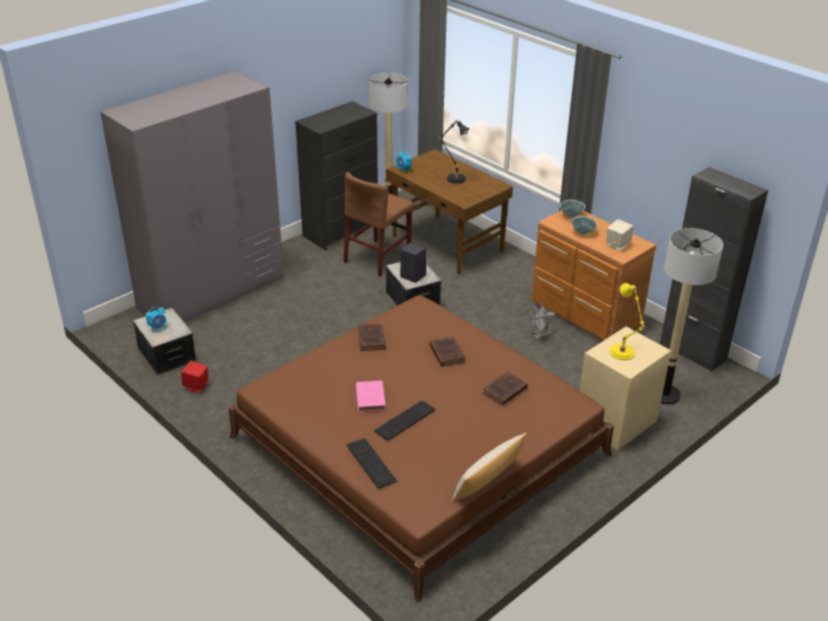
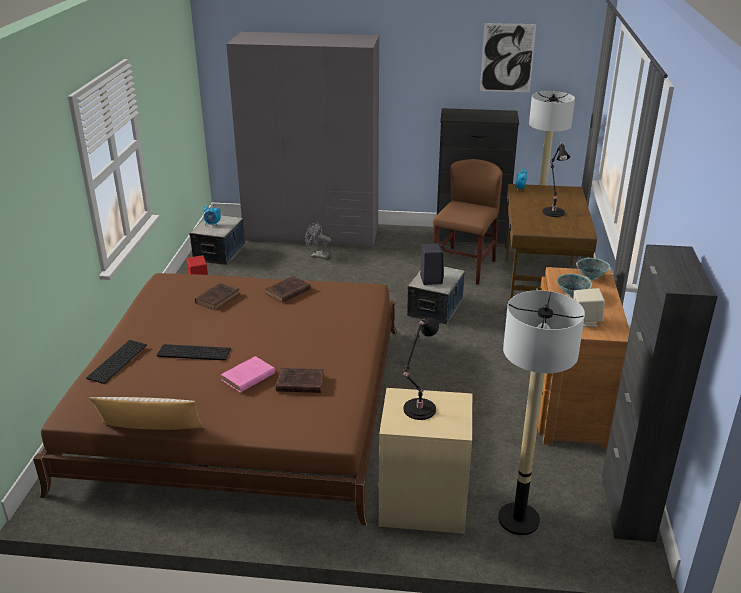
camera: 50 degrees right, 5 degrees down
(337, 56) = (507, 58): none -> picture
(370, 399) = (205, 325): pink book -> pink book (247, 377)
(377, 258) = (464, 268): brown chair -> brown chair turned 120 degrees clockwise
(446, 353) = (316, 331): brown book -> brown book (218, 298)
(538, 336) = (489, 393): grey fan -> grey fan (317, 255)
(623, 353) = (418, 411): yellow table lamp -> black table lamp

